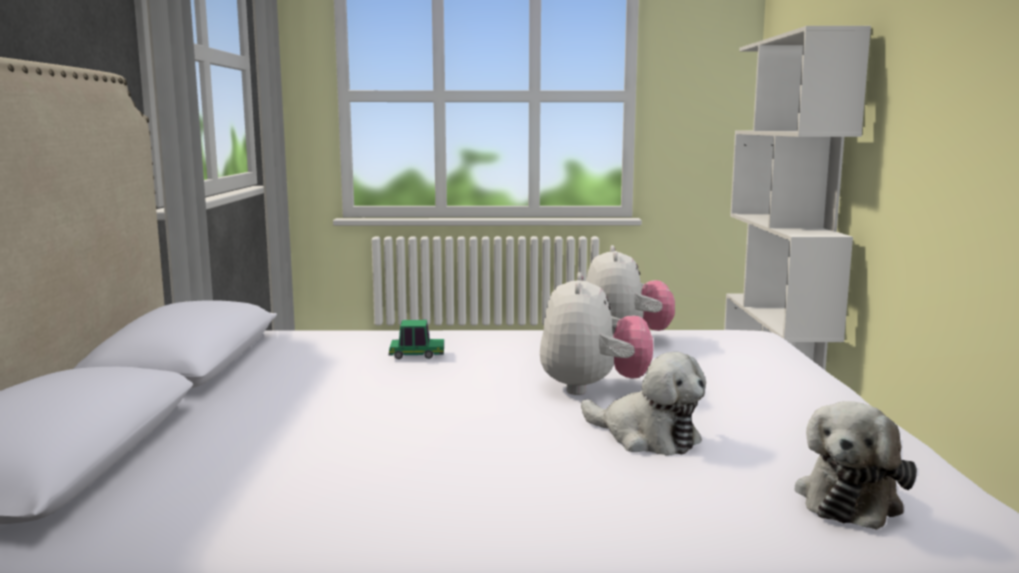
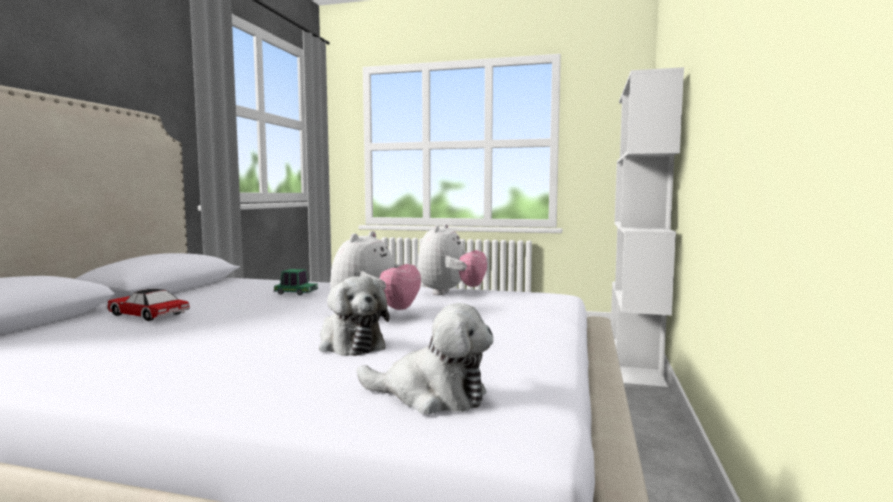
camera: 15 degrees right, 5 degrees down
(271, 413) = (148, 315): none -> toy car
(850, 498) = (432, 395): plush toy -> plush toy turned 120 degrees counterclockwise

